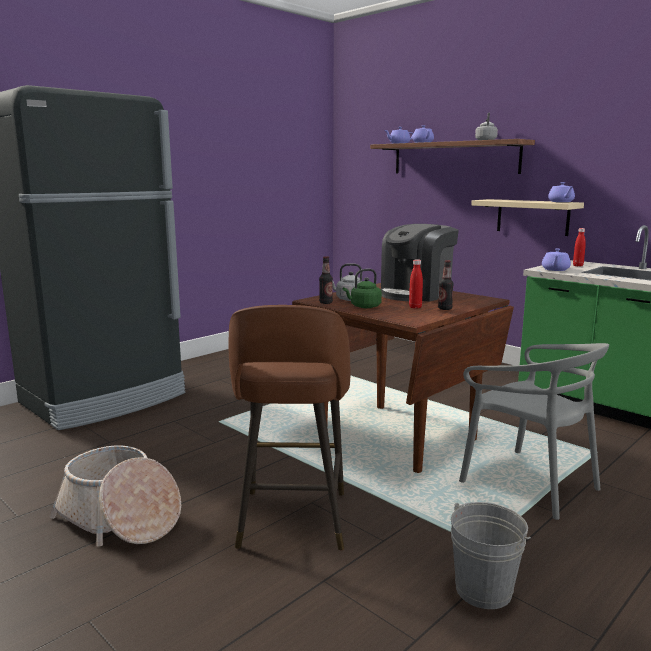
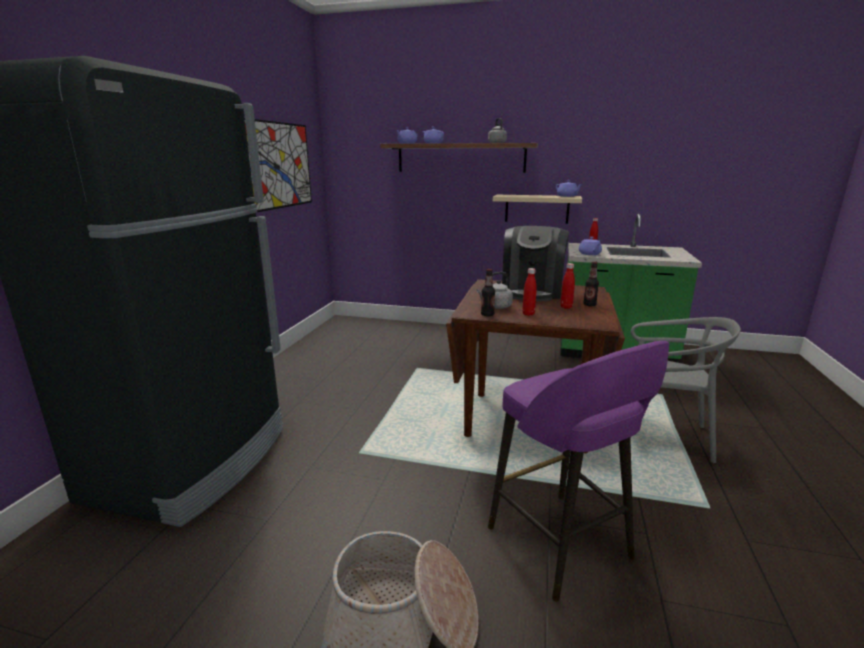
camera: 30 degrees left, 5 degrees up
(267, 166) = (278, 165): none -> picture
(292, 521) = (561, 545): brown stool -> purple stool
(364, 307) = (528, 314): green kettle -> red bottle
(483, 590) = (759, 549): grey bucket -> none

